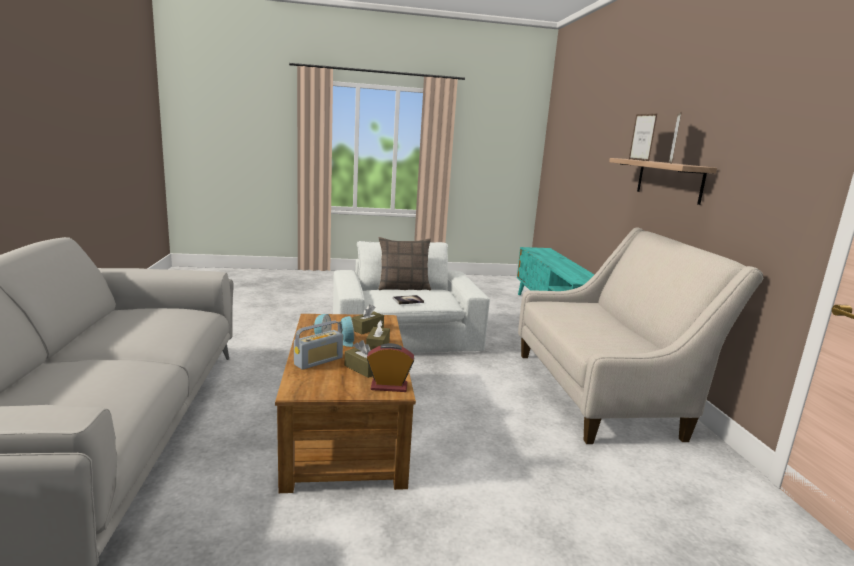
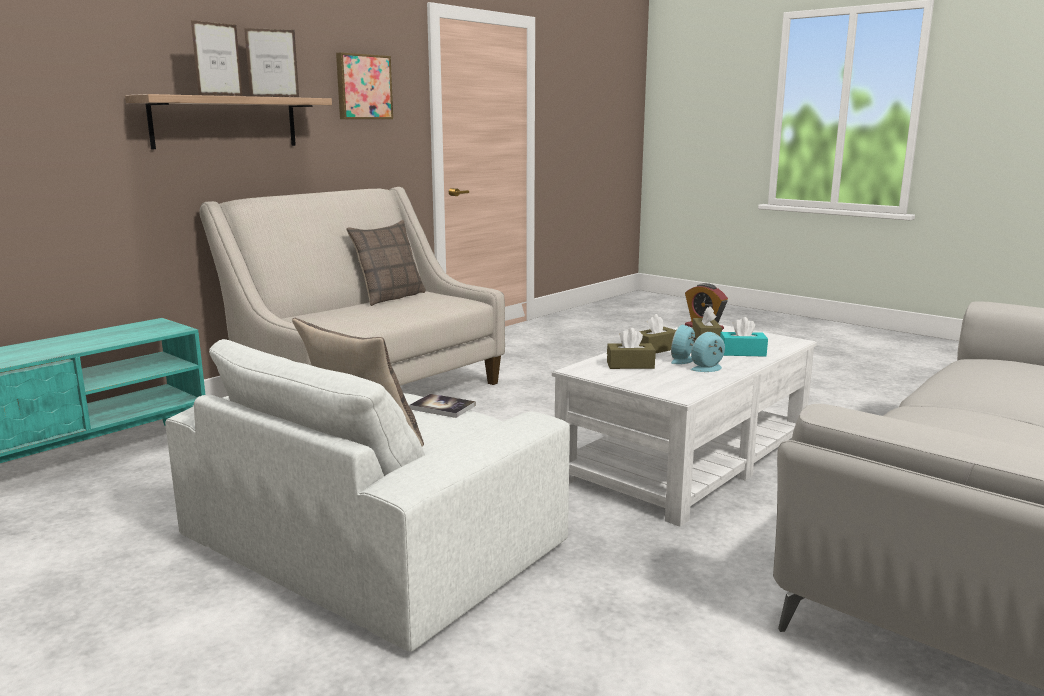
camera: 130 degrees left, 0 degrees up
(318, 361) = (742, 353): radio -> turquoise tissue box
(347, 426) = (684, 459): brown coffee table -> white coffee table
(641, 338) = (390, 297): none -> pillow
(767, 159) = (363, 87): none -> picture

